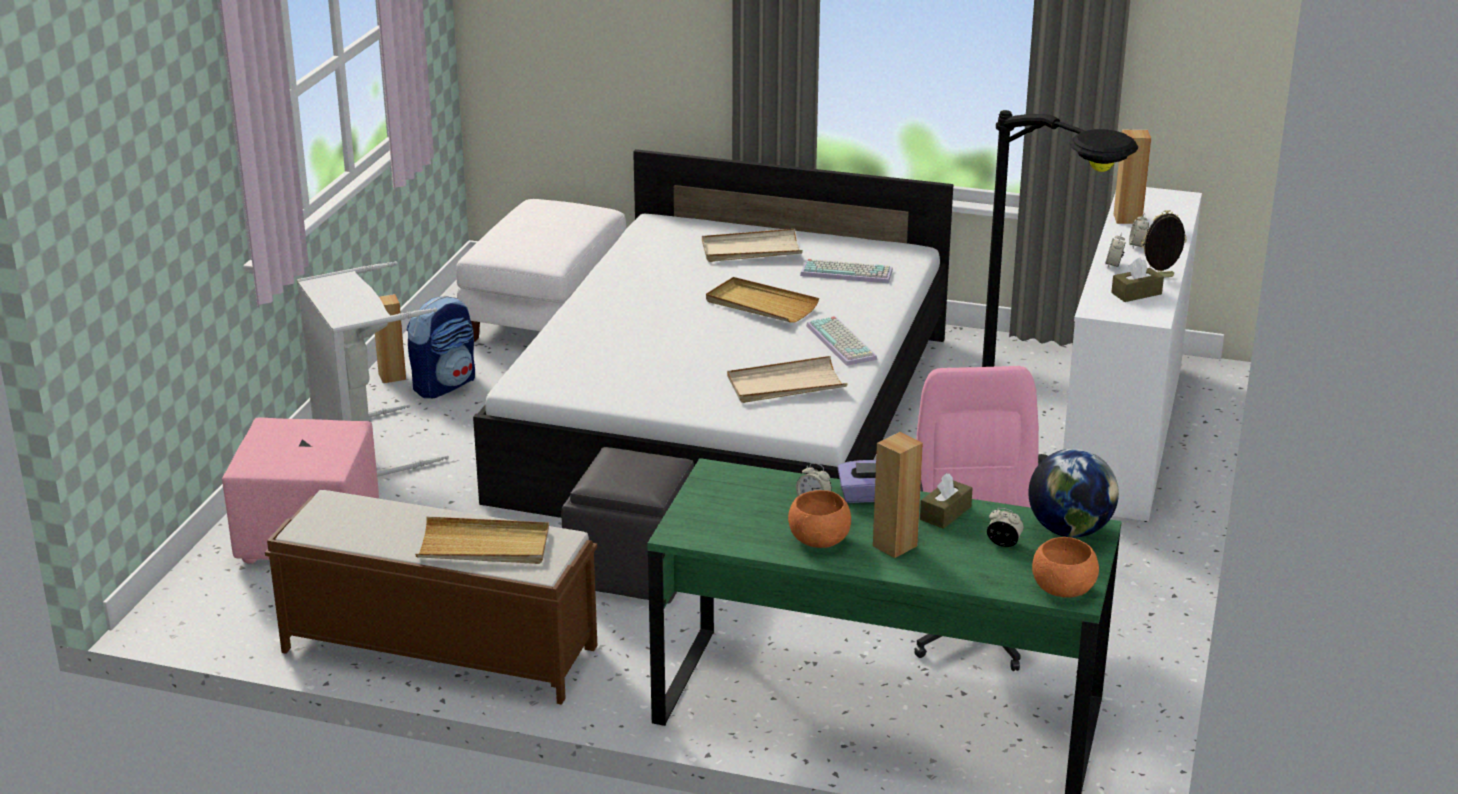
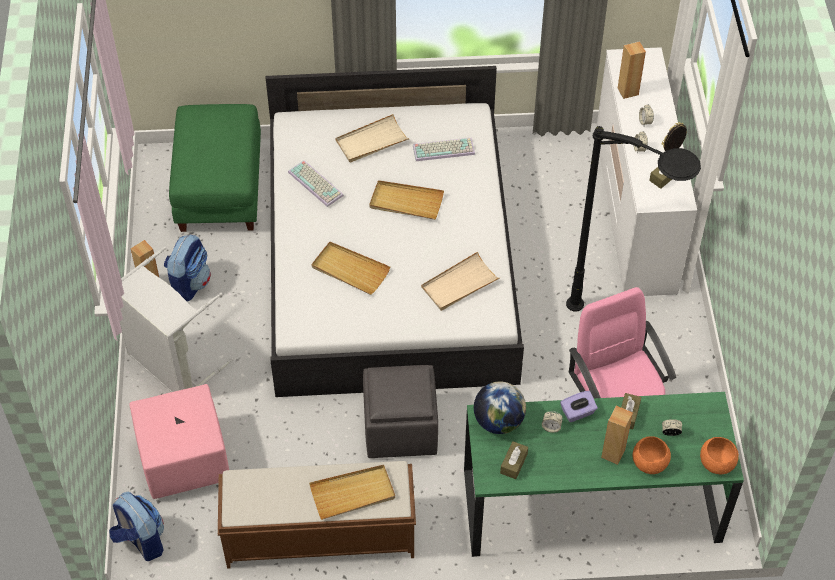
camera: 20 degrees left, 25 degrees up
(187, 599) = (141, 540): none -> backpack
(545, 314) = (219, 188): white ottoman -> green ottoman
(638, 347) = (350, 270): none -> beige tray
(729, 525) = (513, 463): none -> brown tissue box
(820, 539) = (570, 461): orange bowl -> orange bowl (649, 462)
(843, 342) = (474, 228): keyboard -> keyboard (317, 183)
(1069, 530) = (700, 409): globe -> globe (498, 421)

